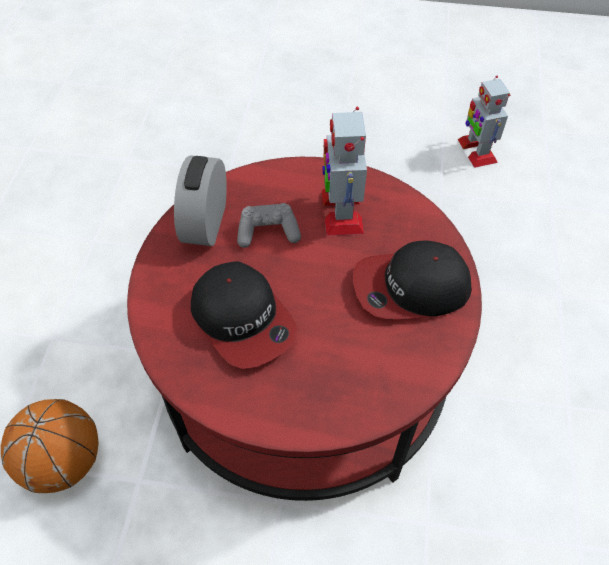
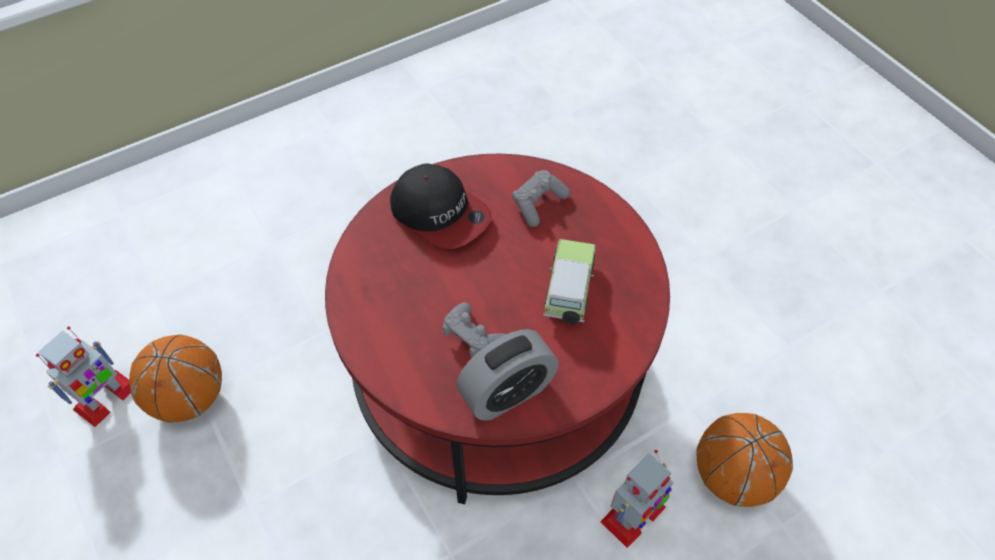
camera: 130 degrees left, 0 degrees up
(243, 320) = (568, 292): cap -> toy car
(341, 211) = (401, 302): toy robot -> toy robot (633, 515)
(356, 369) = (538, 204): none -> grey game controller
(441, 187) = (189, 398): none -> basketball

